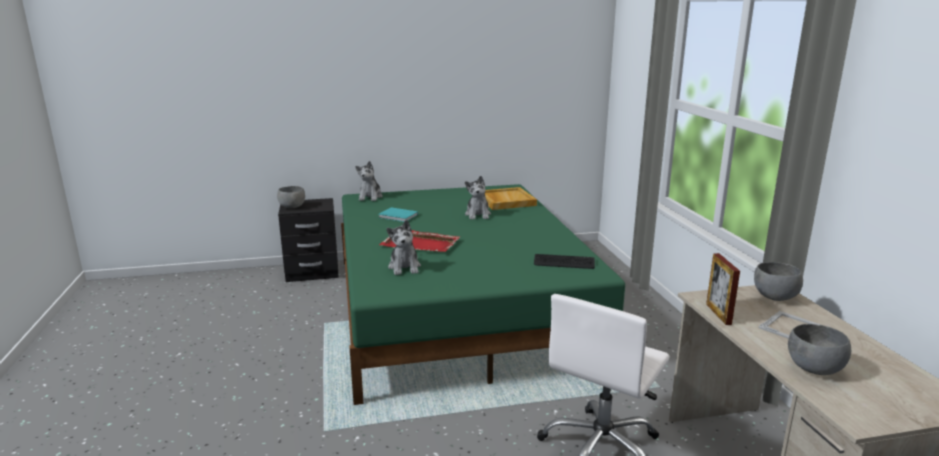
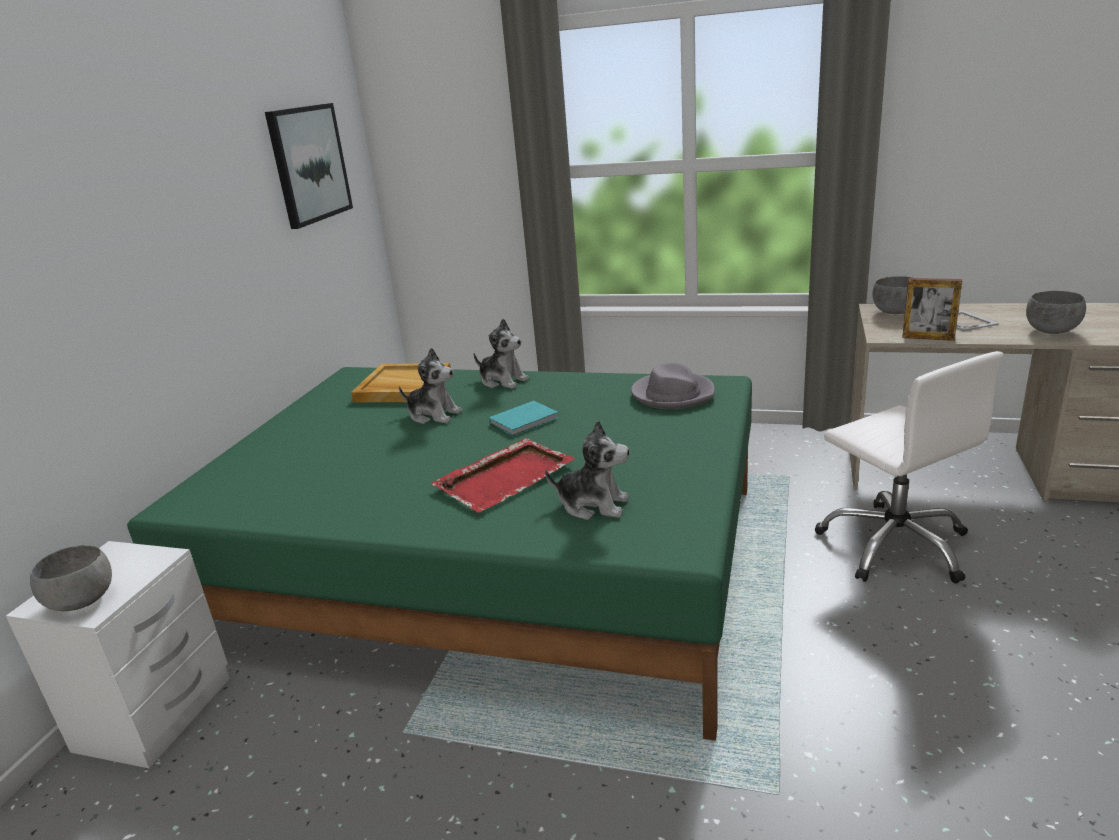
camera: 60 degrees left, 5 degrees up
(312, 272) = (155, 714): black nightstand -> white nightstand
(370, 197) = (201, 492): plush toy -> plush toy (503, 381)
(398, 216) = (352, 478): turquoise book -> turquoise book (526, 421)
(541, 64) = (309, 164): none -> picture
(564, 262) = (673, 394): keyboard -> grey hat

